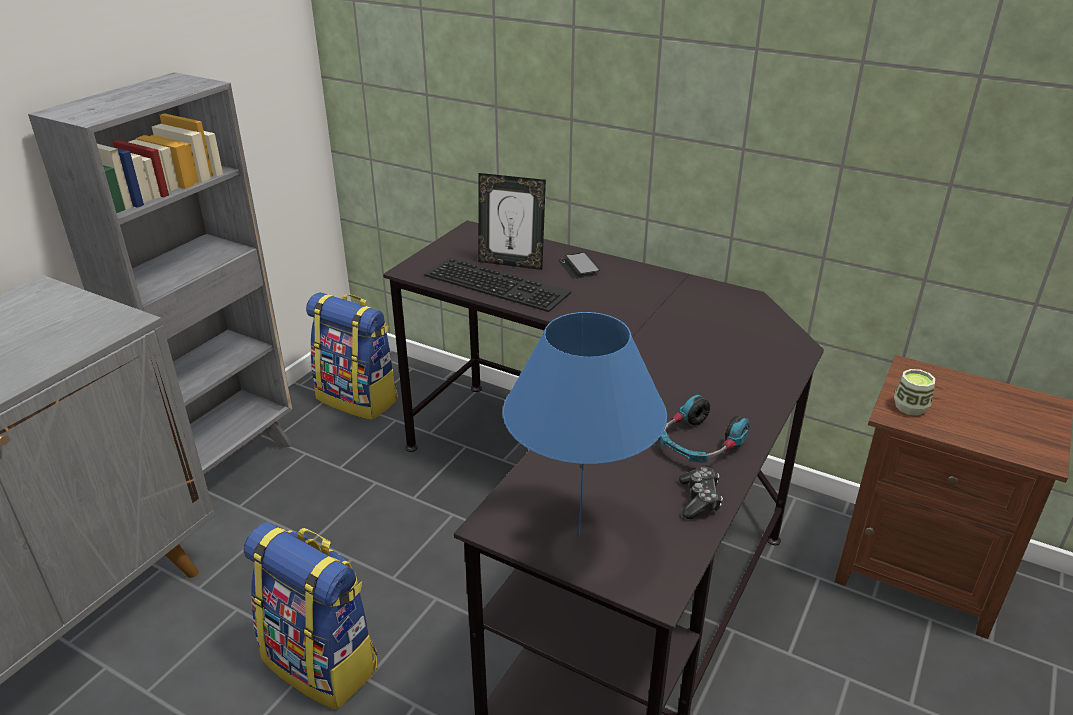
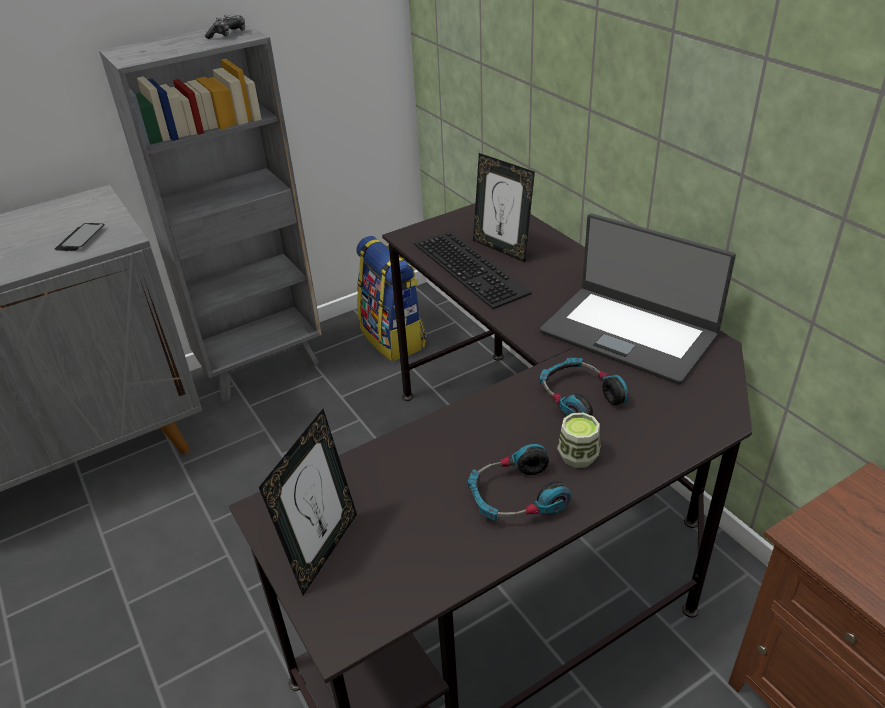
camera: 30 degrees right, 5 degrees up
(323, 662) = (224, 562): backpack -> none
(578, 267) = (562, 267): phone -> phone (80, 238)
(579, 535) = (323, 550): blue table lamp -> picture frame
(677, 304) = (629, 333): none -> laptop
(682, 359) = (579, 397): none -> headphones
(699, 499) = (463, 557): game controller -> game controller (228, 35)
(910, 407) = (832, 533): cup -> cup (577, 456)

